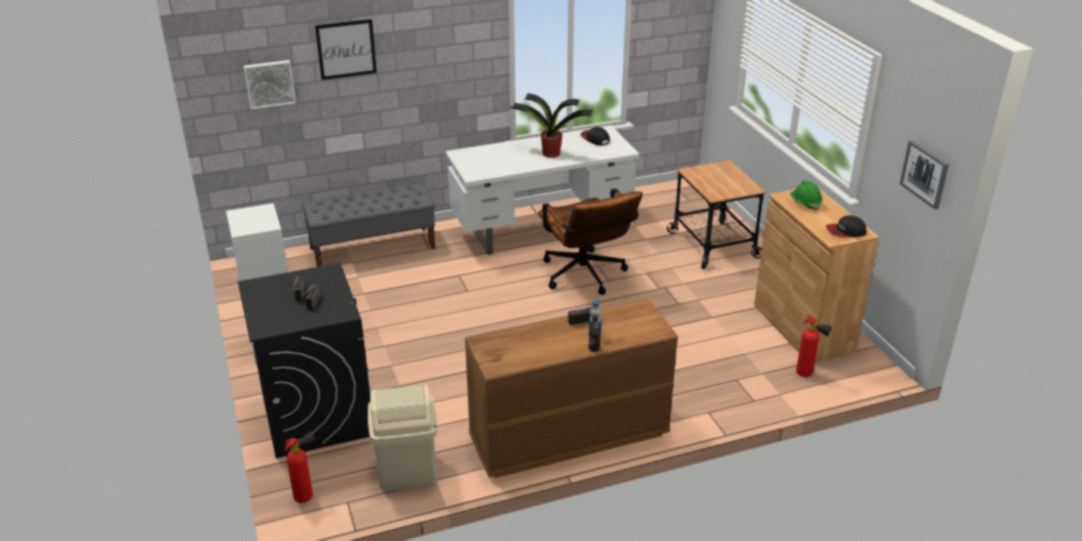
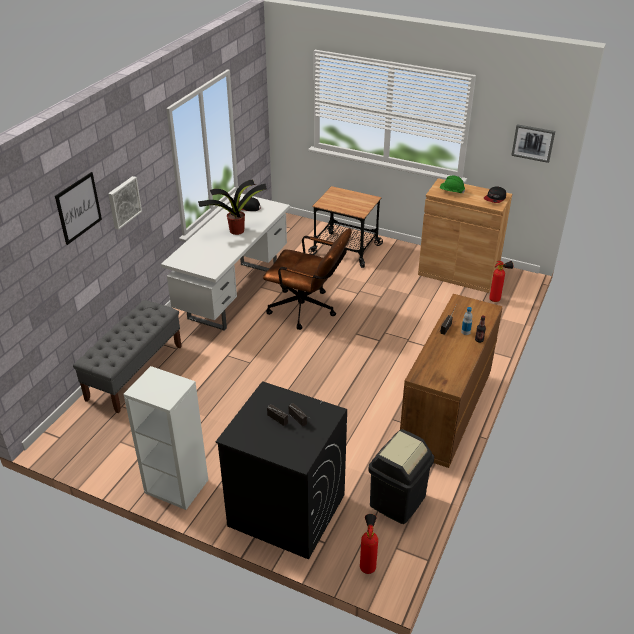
camera: 45 degrees left, 5 degrees up
(269, 83) = (31, 268): picture -> picture (123, 202)
(407, 470) = (397, 500): beige trash can -> black trash can

